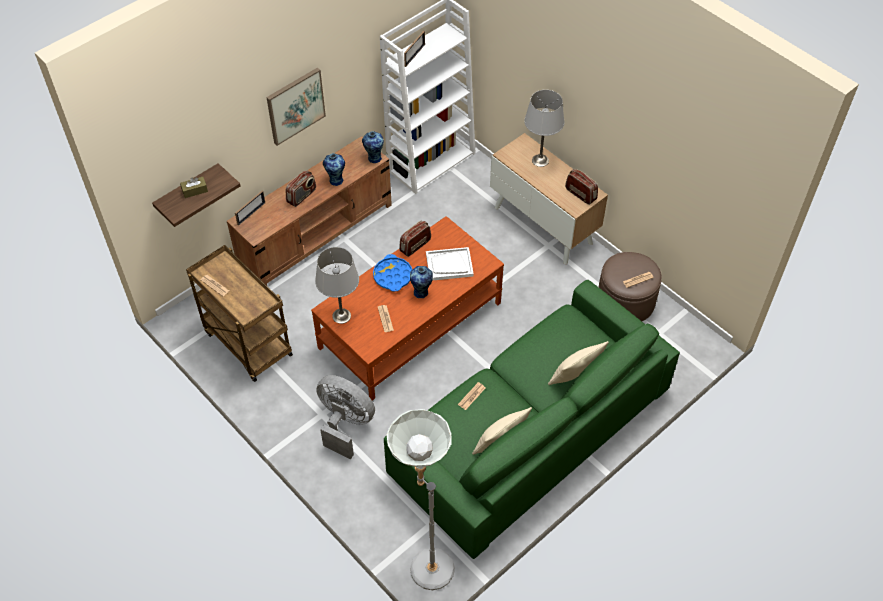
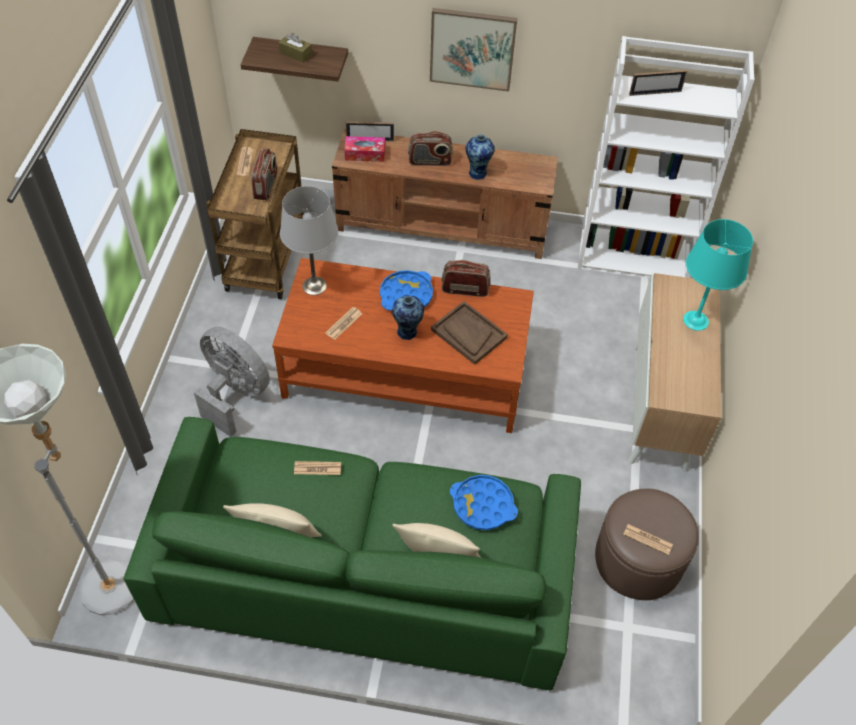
camera: 50 degrees right, 0 degrees up
(261, 223) = (365, 154): none -> tissue box
(345, 424) = (234, 394): grey fan -> grey fan turned 45 degrees counterclockwise
(374, 158) = (539, 183): vase -> none
(449, 265) = (468, 334): white tray -> brown tray
(540, 160) = (696, 320): grey table lamp -> turquoise table lamp
(561, 334) = (483, 505): none -> blue tray
(581, 194) = (690, 389): radio -> radio (266, 186)

